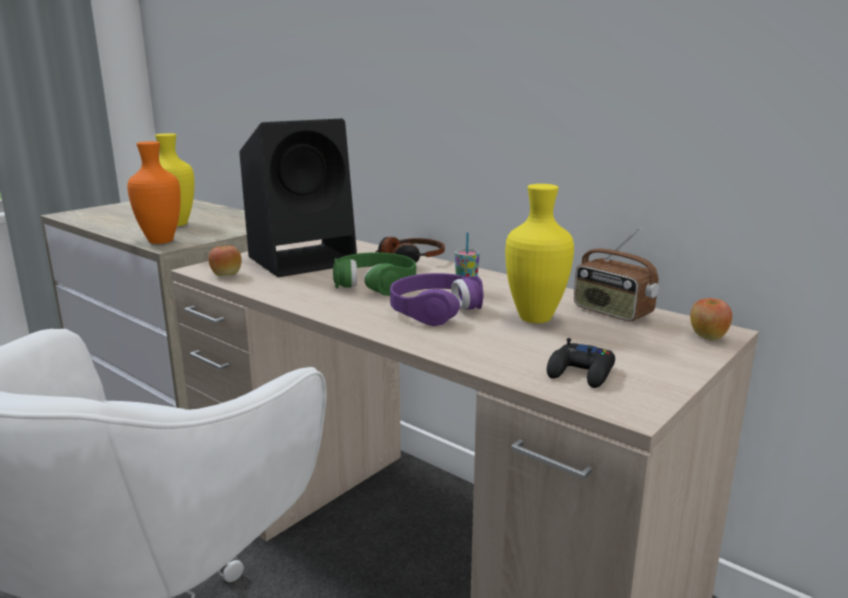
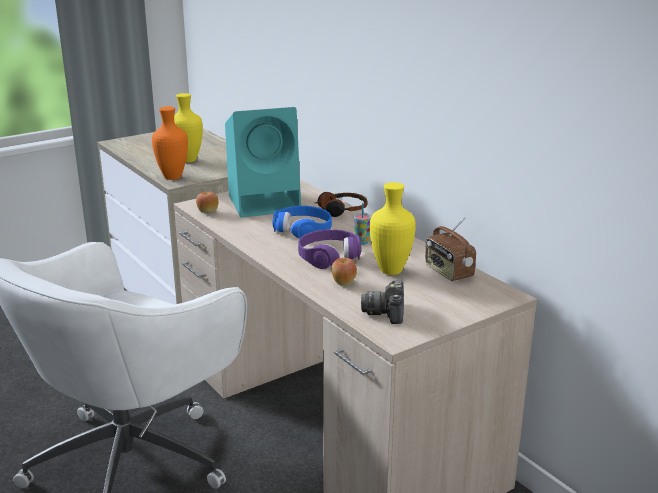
camera: 15 degrees right, 5 degrees up
(304, 260) = (266, 203): black speaker -> turquoise speaker
(375, 284) = (303, 230): green headphones -> blue headphones
(581, 373) = (387, 313): black game controller -> camera
(707, 337) = (494, 298): apple -> apple (343, 283)

